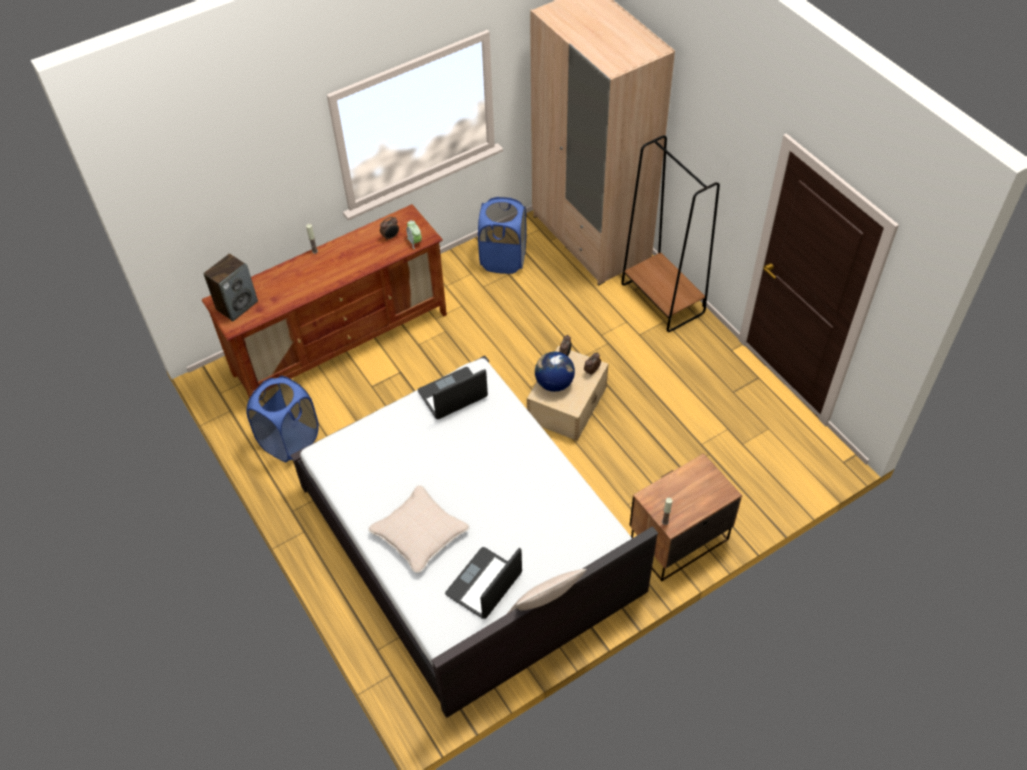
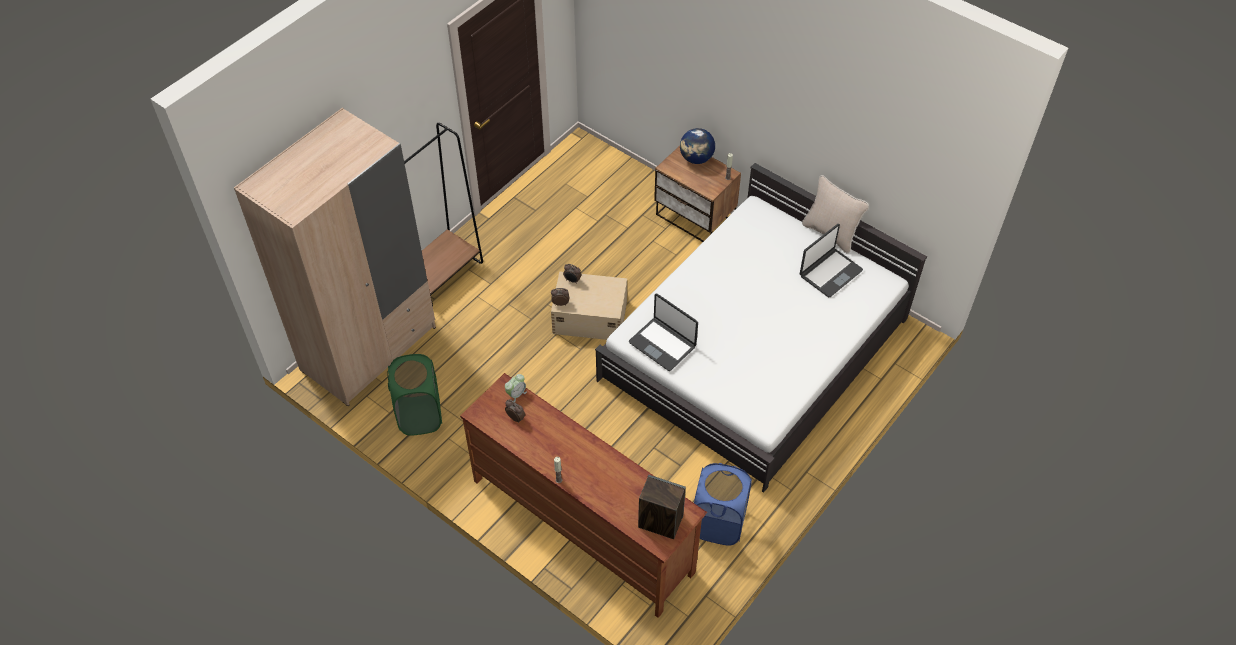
camera: 110 degrees left, 0 degrees up
(419, 532) = (808, 326): beige pillow -> none
(484, 584) = (830, 273): laptop -> laptop turned 60 degrees counterclockwise
(503, 259) = (420, 415): blue laundry basket -> green laundry basket
(554, 383) = (596, 303): globe -> globe (696, 159)

